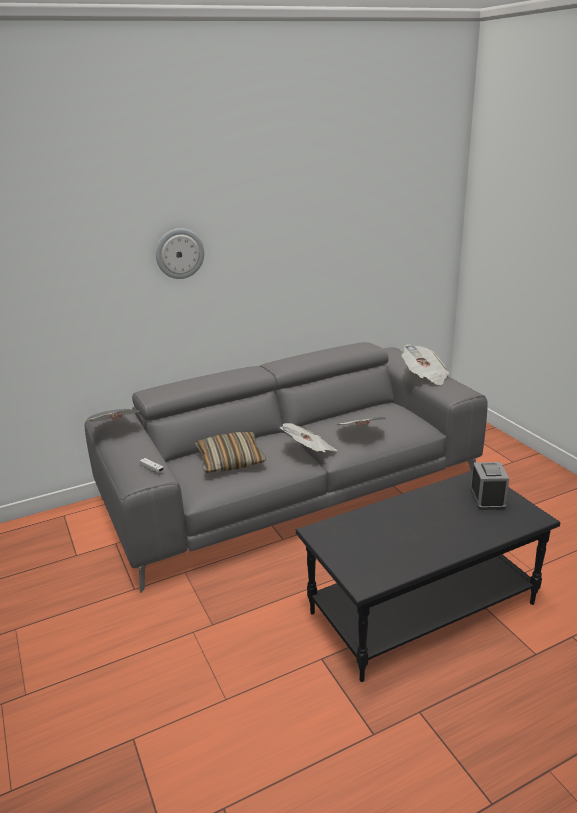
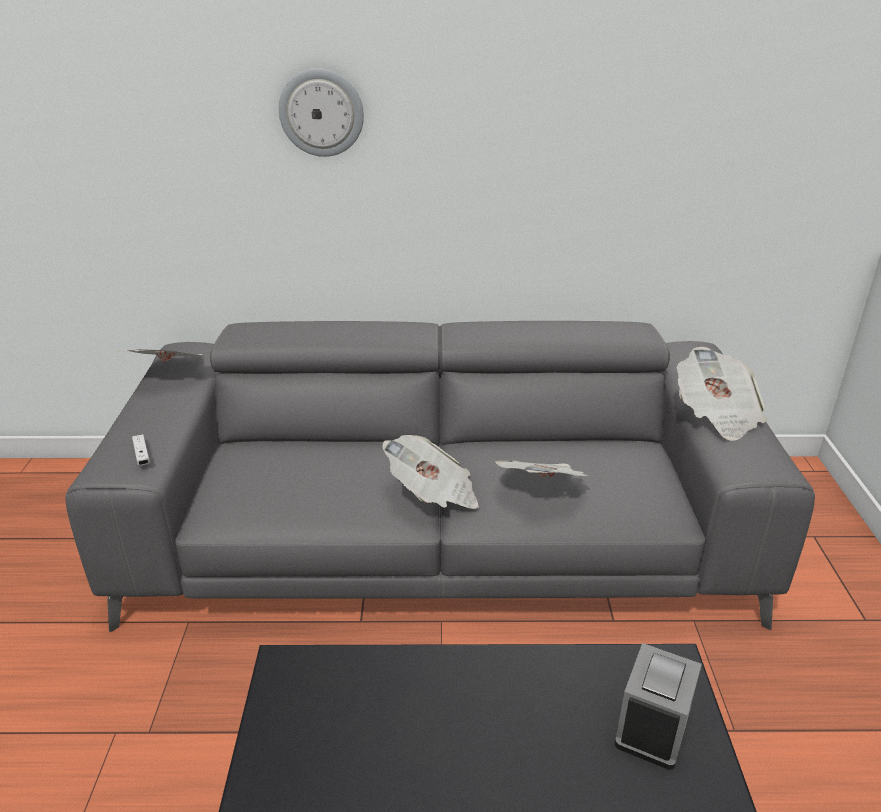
camera: 25 degrees right, 5 degrees up
(230, 460) = (304, 471): pillow -> none

